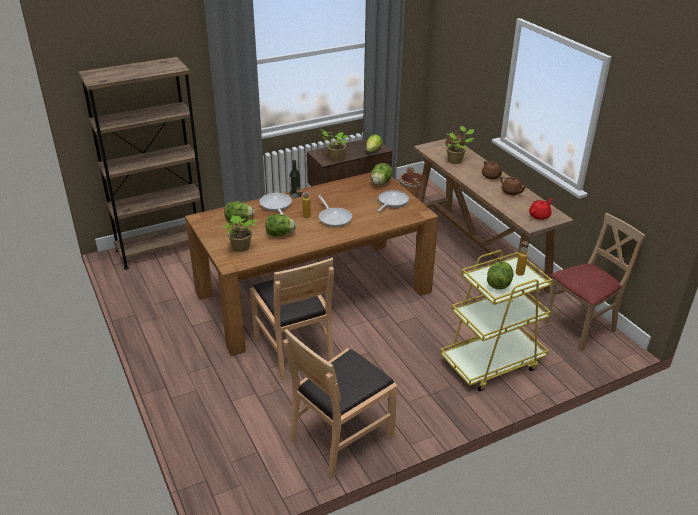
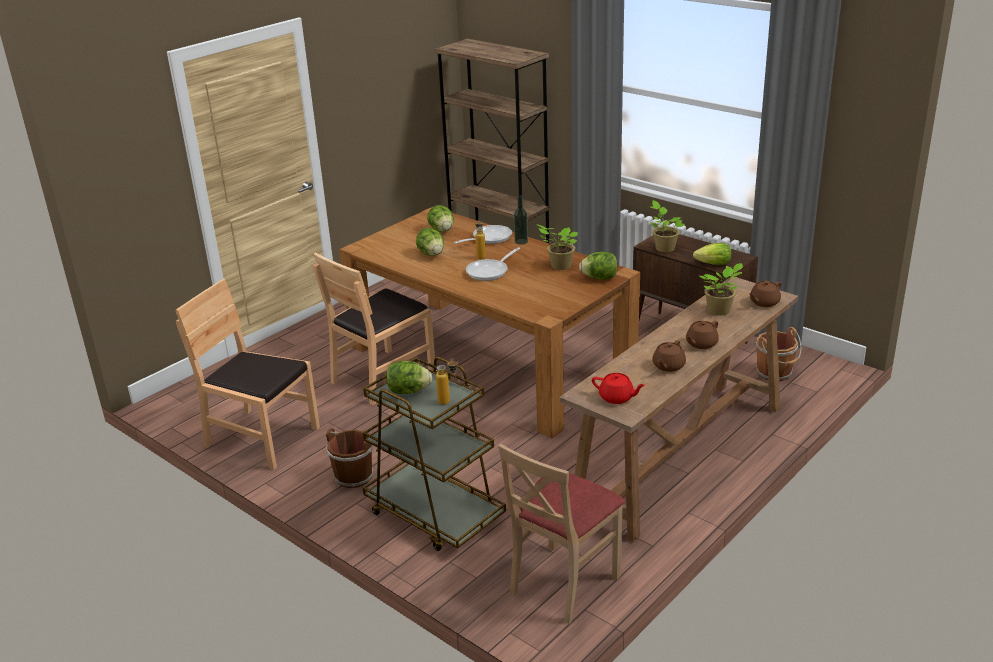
camera: 70 degrees right, 5 degrees down
(240, 248) = (391, 244): potted plant -> potted plant (559, 266)
(392, 202) = (557, 294): frying pan -> none
(426, 391) = (354, 475): none -> brown bucket
(492, 362) = (434, 514): yellow cart -> brown cart
(580, 328) = (563, 583): beige chair -> beige chair turned 90 degrees clockwise

